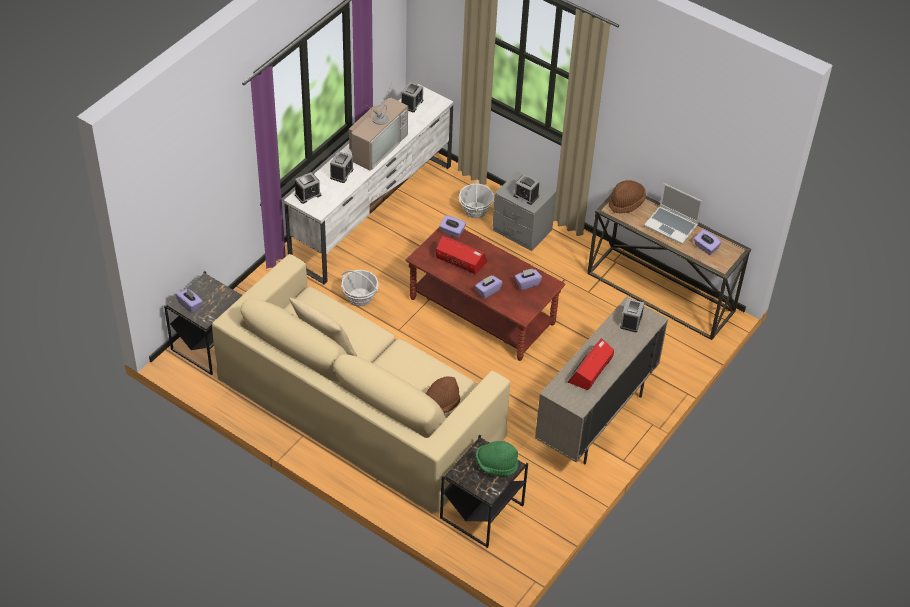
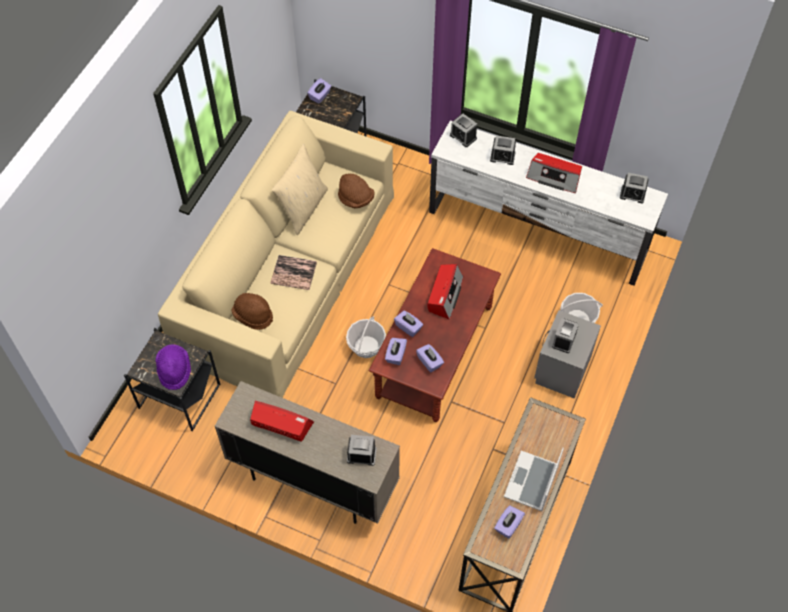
camera: 80 degrees right, 10 degrees up
(360, 297) = (421, 244): basket -> basket (366, 347)
(377, 146) = (554, 177): television -> radio
(401, 365) = (293, 273): none -> book
(452, 232) = (483, 280): purple tissue box -> purple tissue box (395, 355)
(496, 465) = (174, 371): green hat -> purple hat
(626, 203) = (553, 428): brown hat -> brown hat (356, 199)

